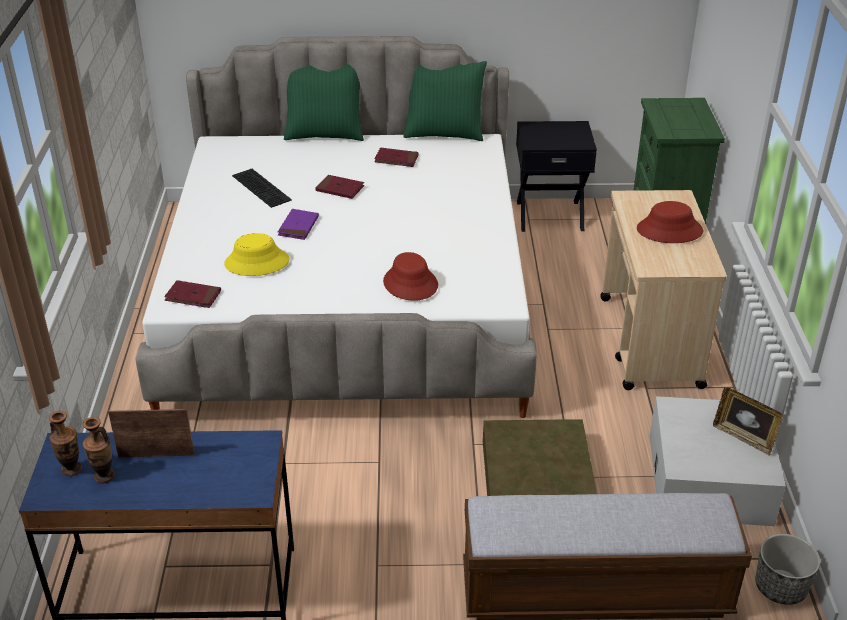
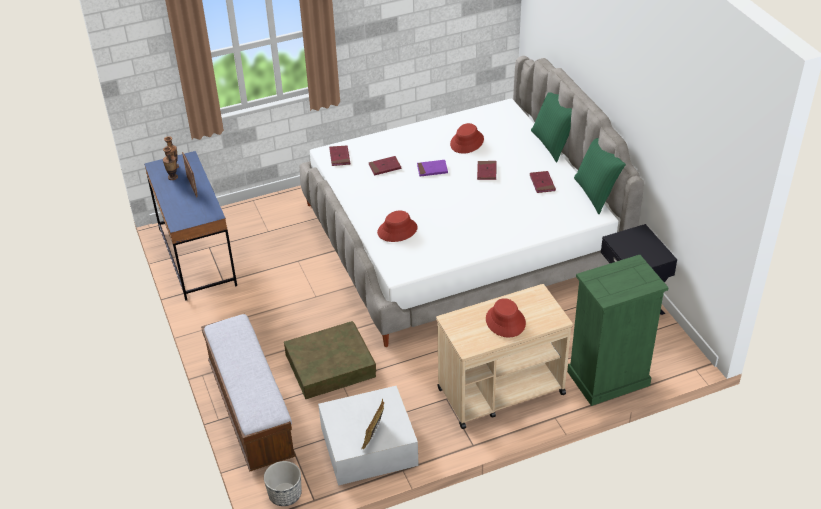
camera: 70 degrees right, 5 degrees up
(257, 262) = (384, 167): yellow hat -> red book
(263, 187) = (467, 142): keyboard -> red hat

